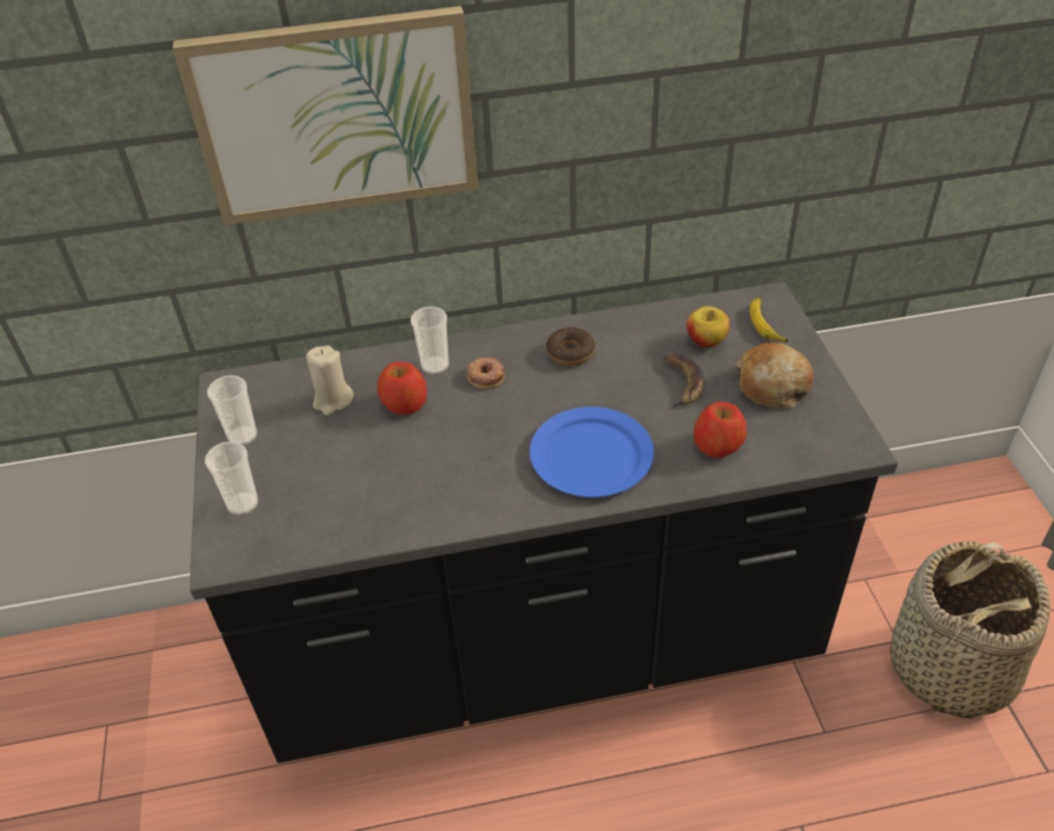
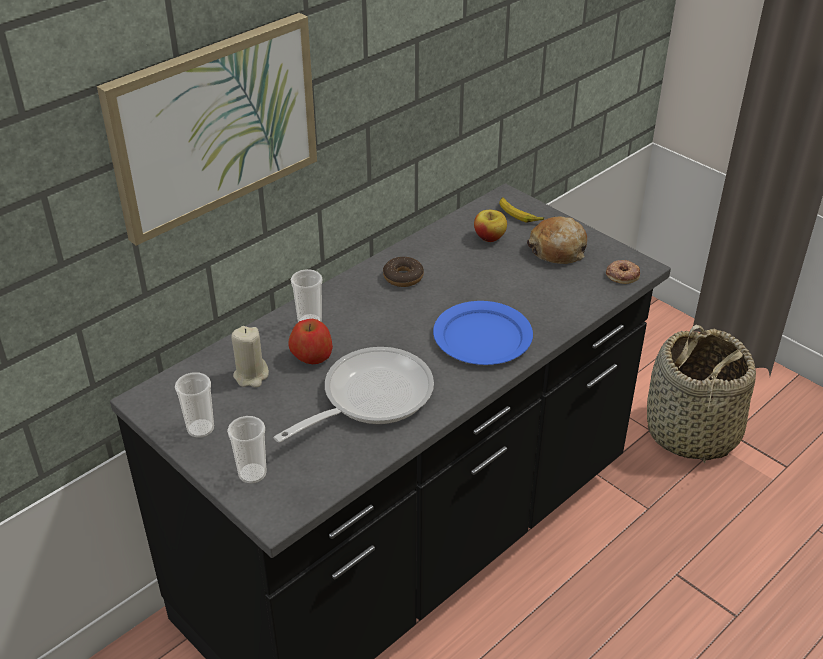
camera: 35 degrees left, 5 degrees down
(416, 474) = (369, 397): none -> frying pan
(486, 376) = (356, 314): donut -> donut (622, 274)
(681, 383) = (498, 269): banana -> none
(717, 445) = (557, 298): apple -> none

